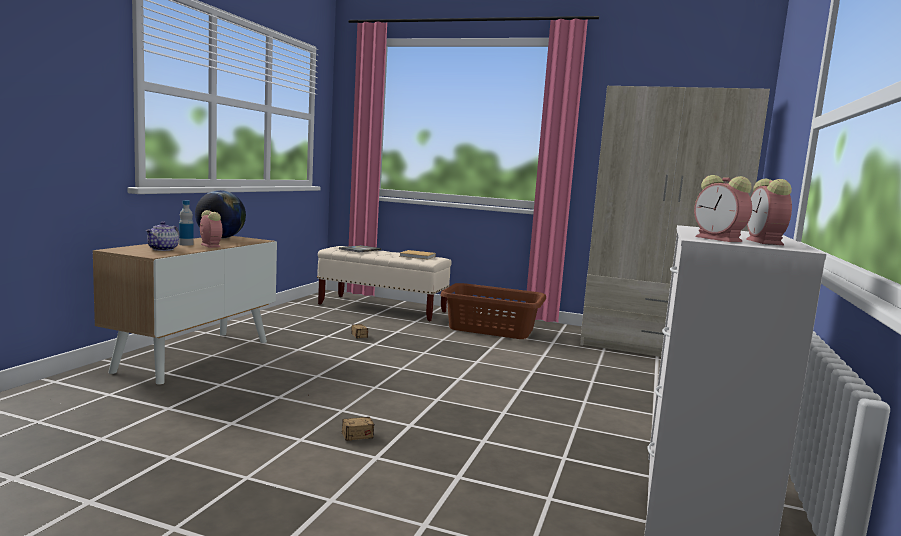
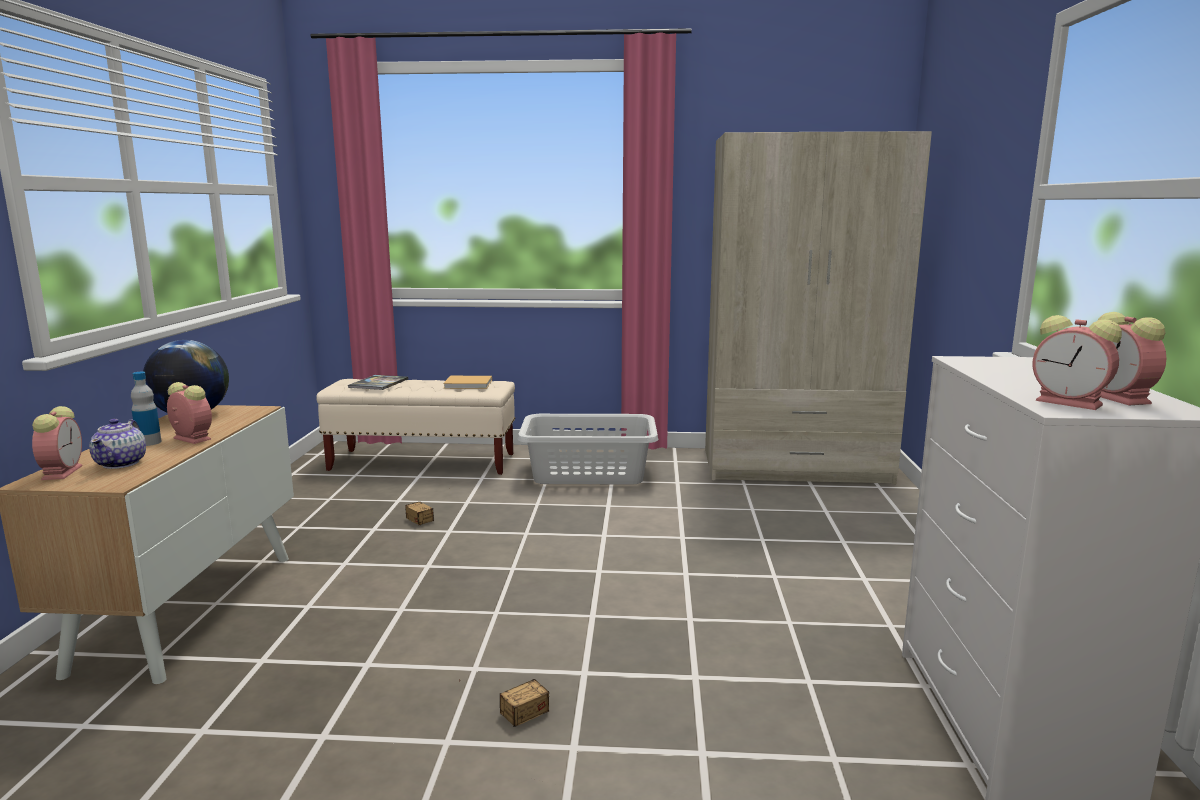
camera: 15 degrees left, 5 degrees up
(130, 248) = (62, 472): none -> alarm clock
(491, 328) = (588, 473): brown laundry basket -> grey laundry basket

